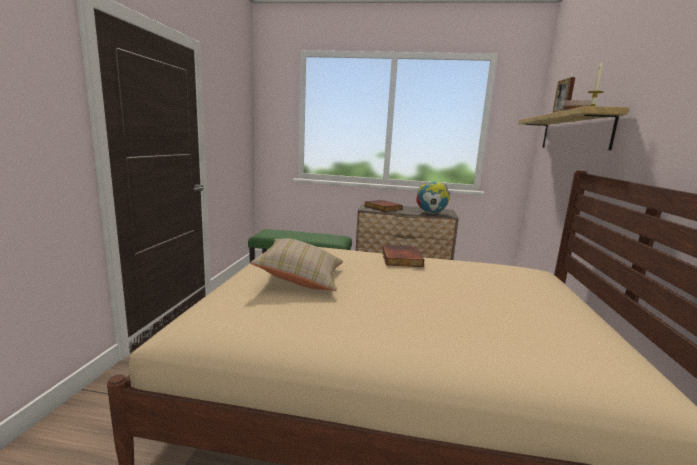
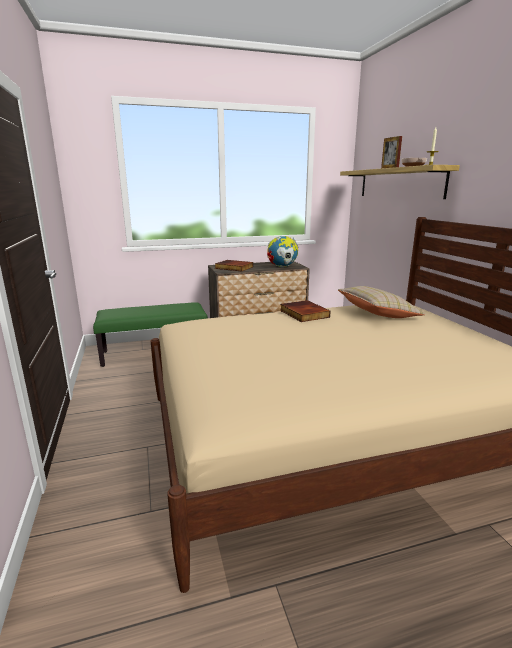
camera: 25 degrees left, 5 degrees up
(301, 279) = (253, 350): beige pillow -> beige pillow (377, 314)

